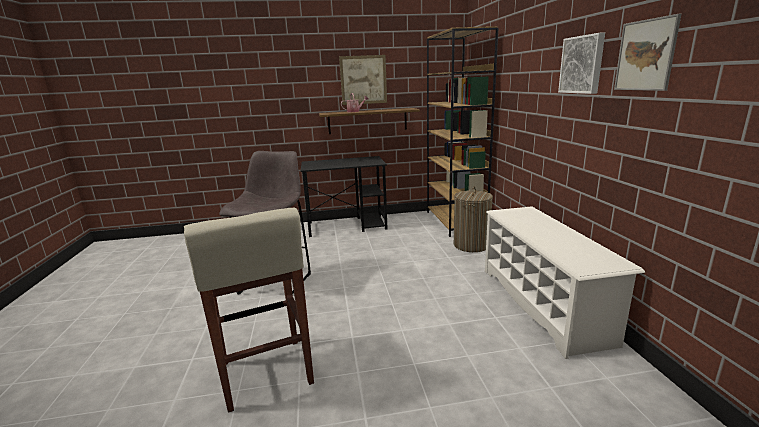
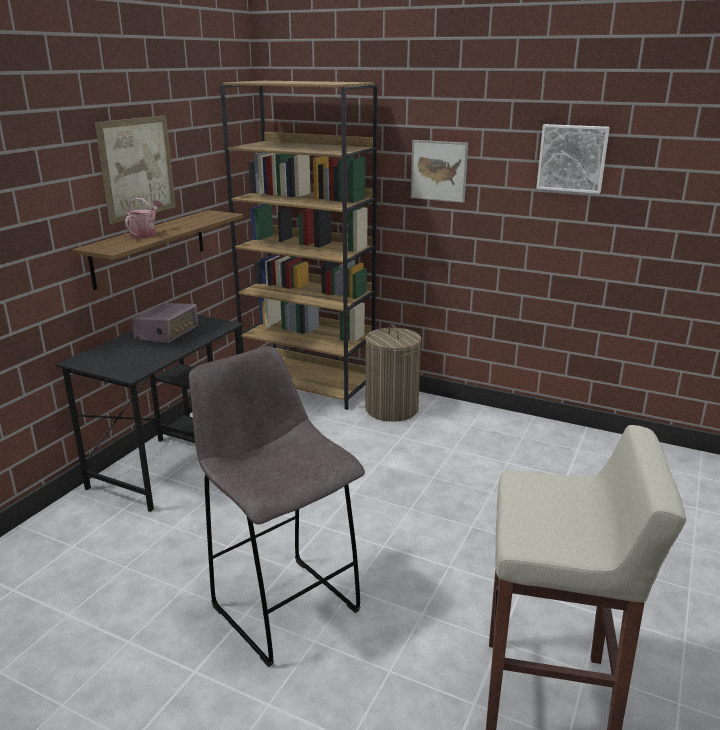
camera: 55 degrees left, 5 degrees up
(352, 161) = (168, 334): none -> radio
(542, 303) = (566, 440): white shoe rack -> none
(645, 55) = (671, 158): picture -> picture (439, 171)

